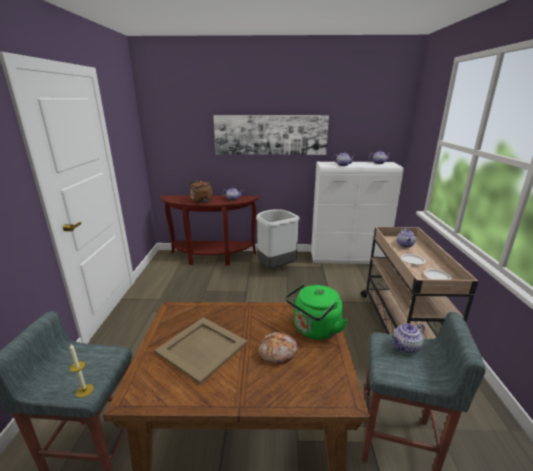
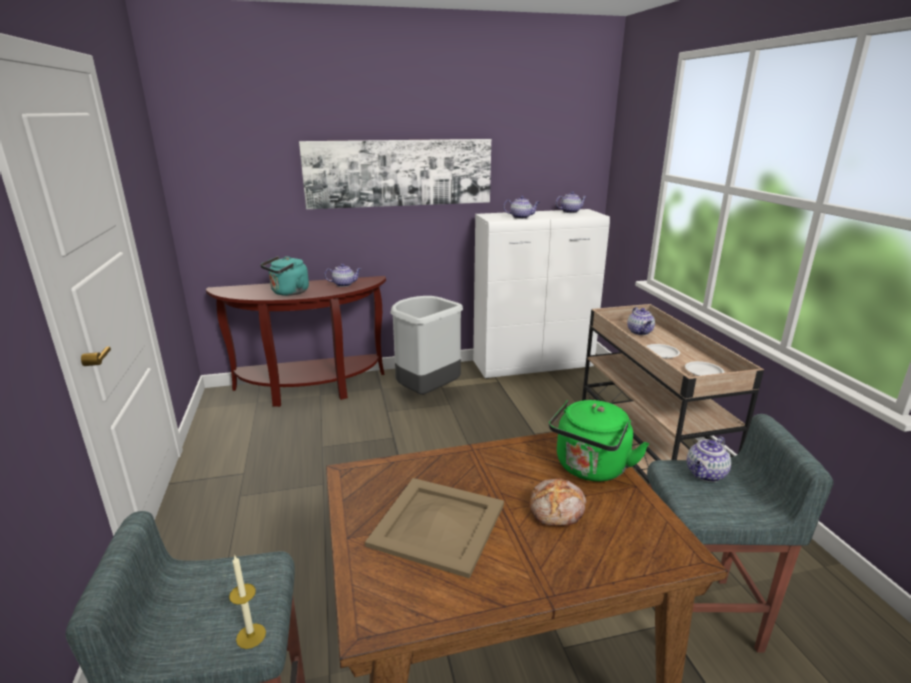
camera: 15 degrees left, 0 degrees up
(200, 201) = (288, 292): brown kettle -> turquoise kettle

